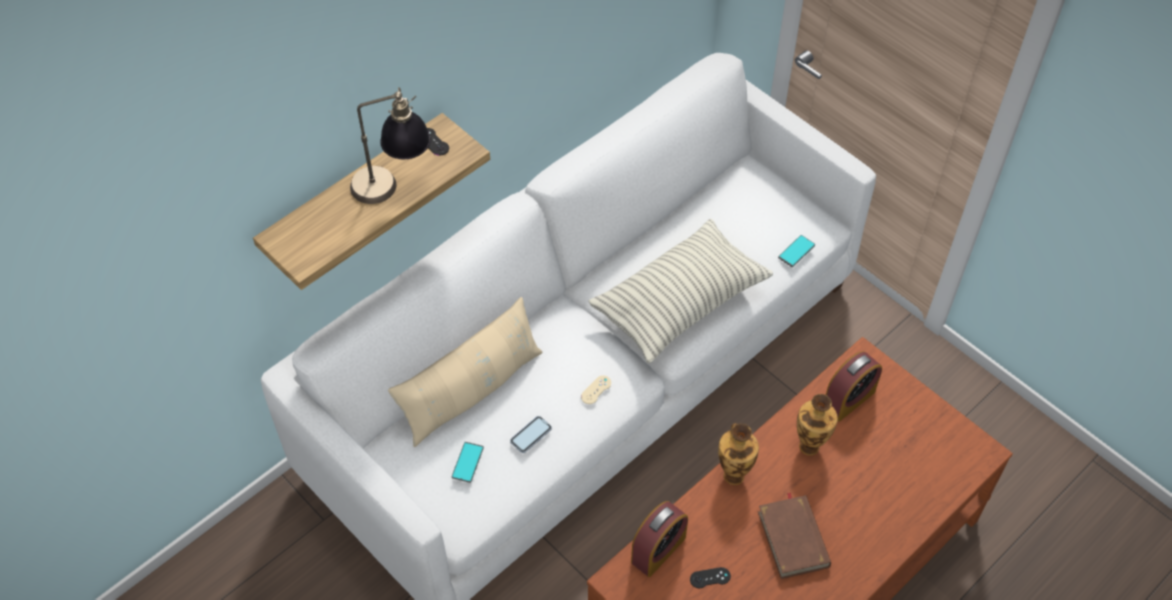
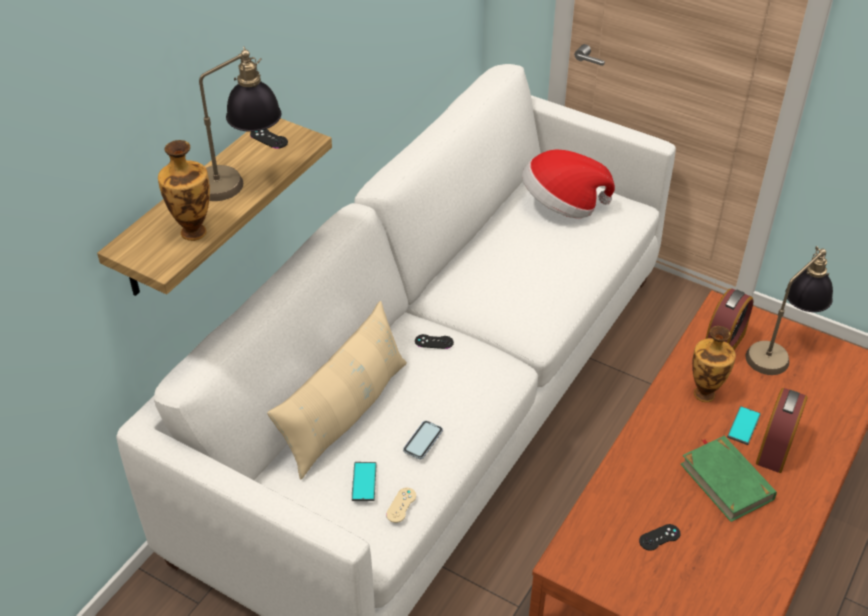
camera: 15 degrees left, 10 degrees down
(574, 336) = (434, 342): none -> black game controller
(596, 390) = (475, 385): beige game controller -> beige game controller (401, 505)
(658, 549) = (595, 522): alarm clock -> alarm clock (775, 447)
(680, 302) = (527, 293): pillow -> none
(733, 474) = (642, 434): vase -> vase (193, 231)
(750, 210) = (562, 205): none -> hat
(793, 539) = (726, 481): brown book -> green book
(796, 251) = (619, 231): phone -> phone (744, 426)
(902, 418) = (781, 351): none -> table lamp

